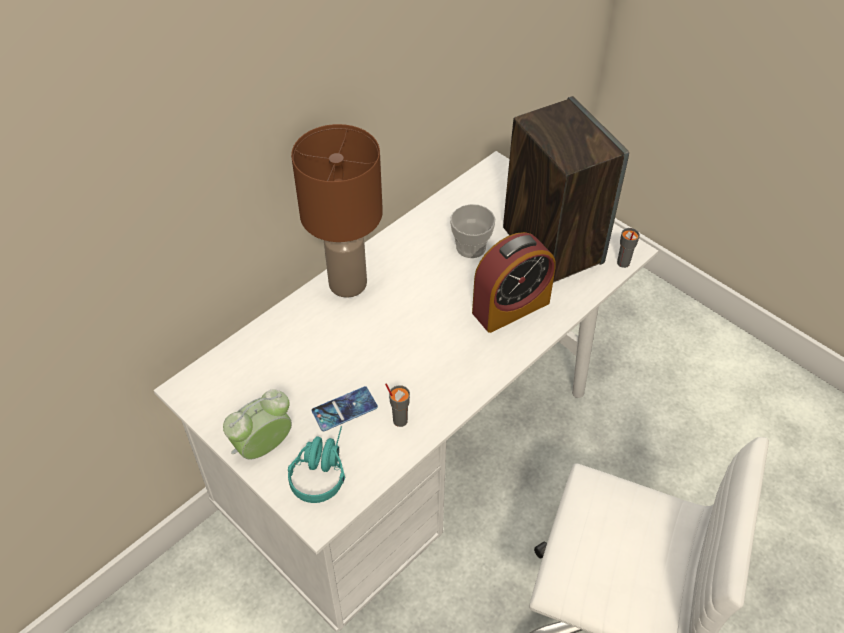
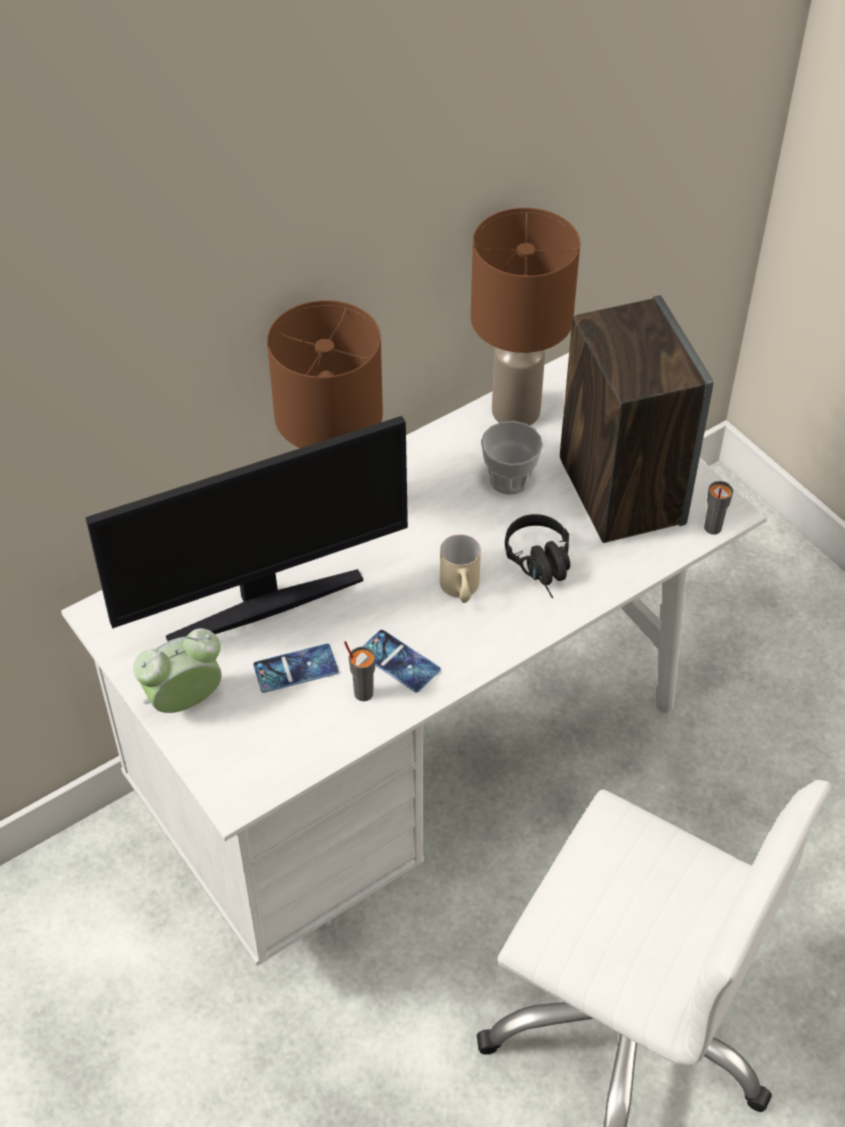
camera: 10 degrees right, 0 degrees up
(309, 363) = (263, 604): none -> monitor
(321, 468) = (250, 738): turquoise headphones -> none
(421, 392) = (399, 661): none -> phone
(455, 333) = (460, 591): none -> beige mug
(464, 198) = (517, 410): none -> brown table lamp
(511, 307) = (543, 567): alarm clock -> black headphones

